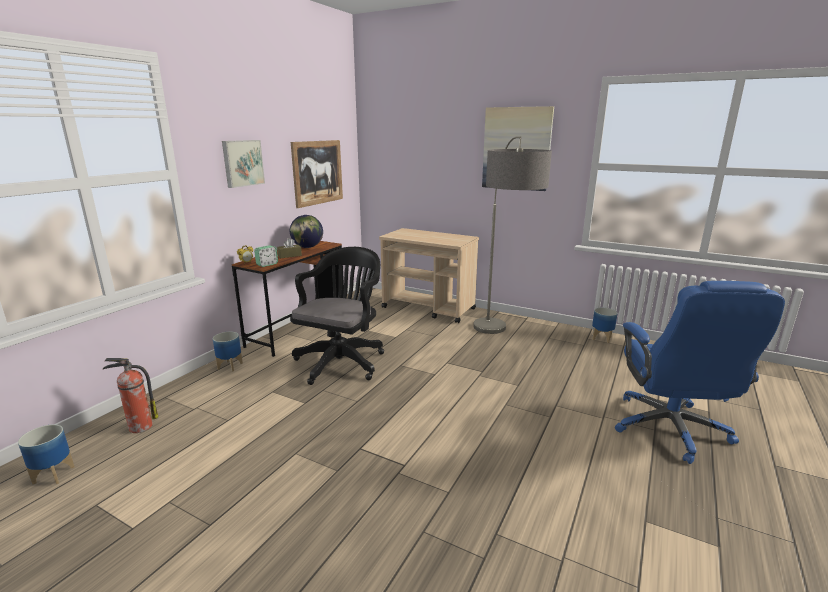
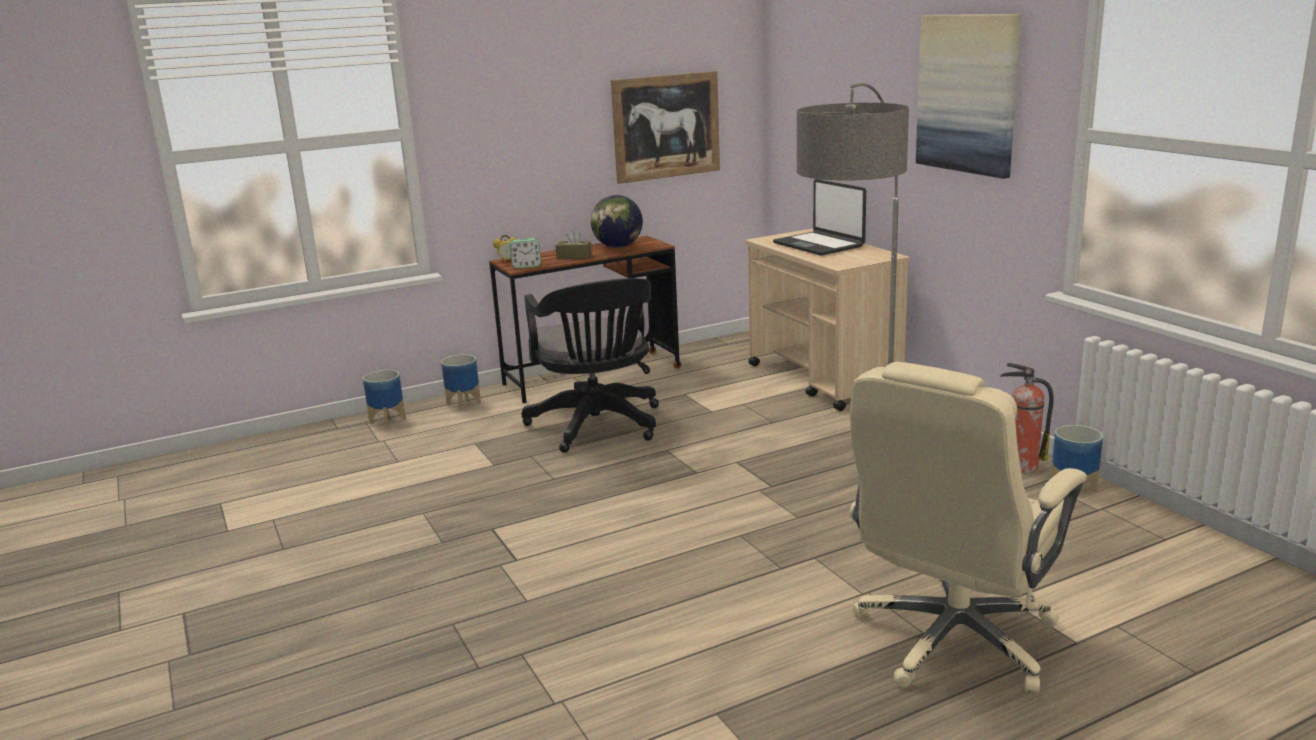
camera: 35 degrees right, 0 degrees up
(53, 475) = (213, 468): planter -> planter (387, 420)
(139, 427) = (315, 445): fire extinguisher -> fire extinguisher (1020, 467)
(242, 163) = (518, 115): picture -> none
(342, 361) = (598, 427): black office chair -> black office chair turned 105 degrees clockwise
(424, 235) = (819, 245): none -> laptop
(670, 429) = (953, 640): blue office chair -> beige office chair

